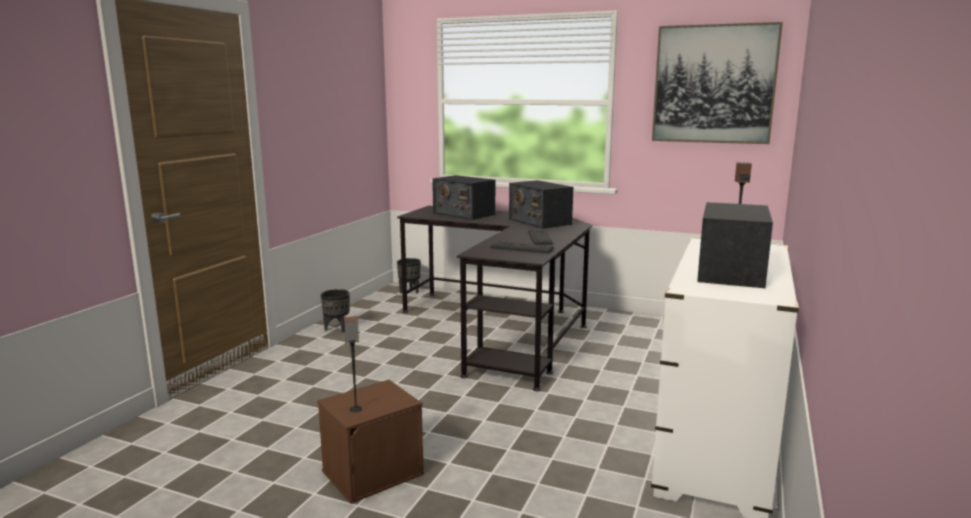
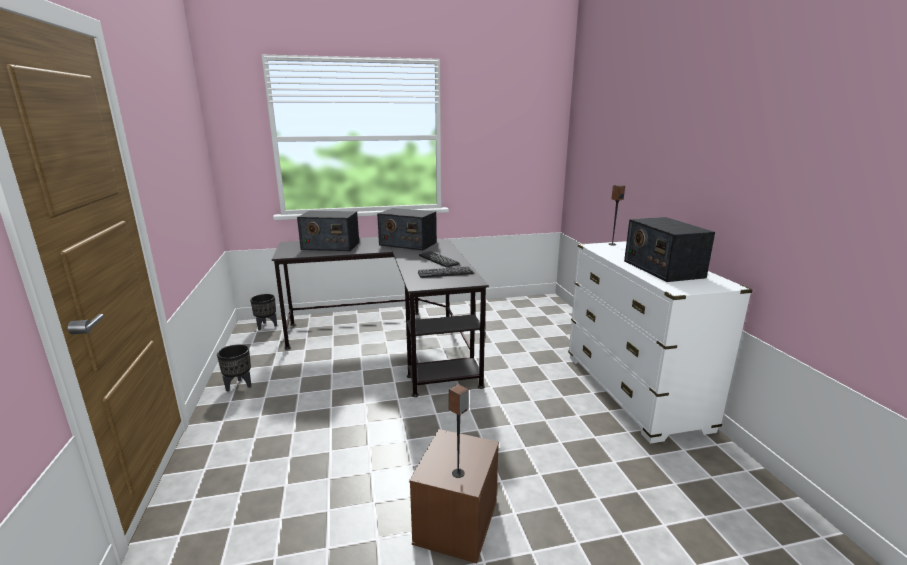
camera: 35 degrees left, 5 degrees up
(714, 84) = (514, 122): picture -> none

